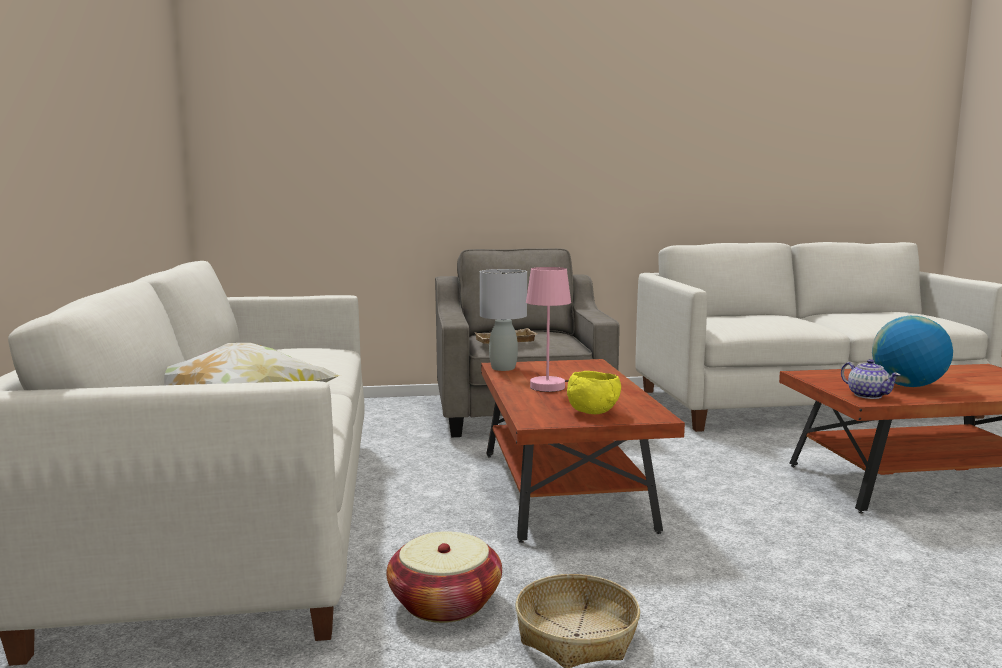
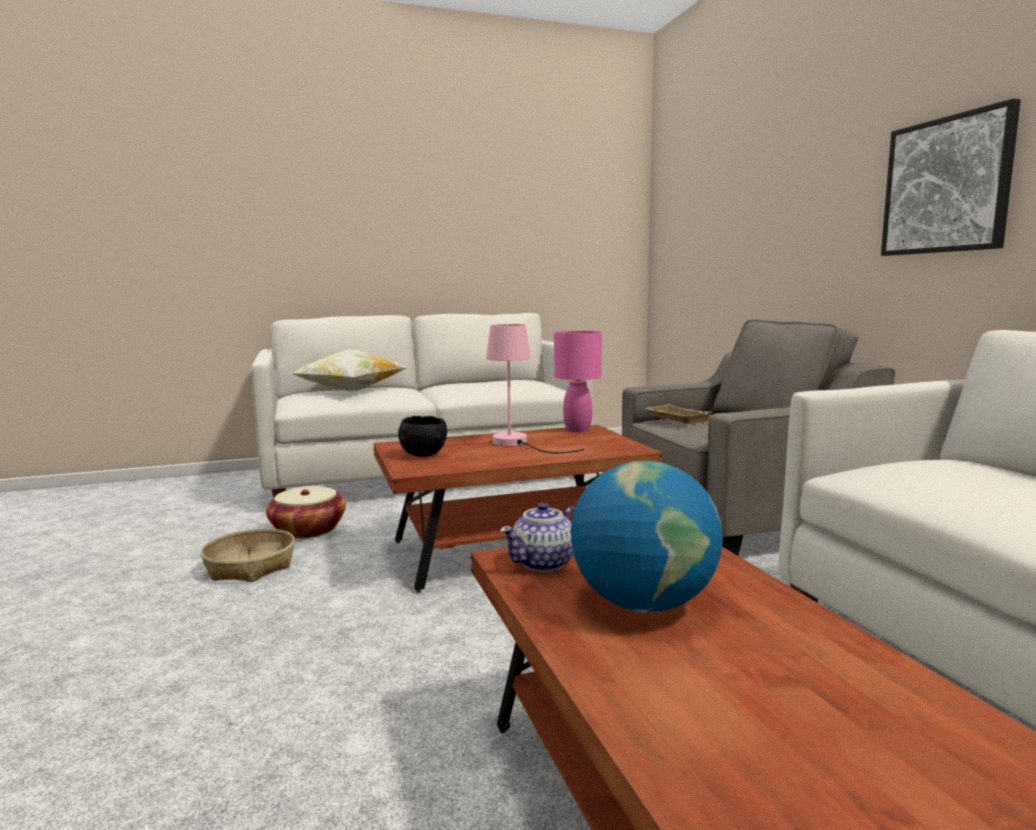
camera: 80 degrees right, 0 degrees up
(503, 368) = (577, 429): grey table lamp -> pink table lamp
(589, 156) = (946, 185): none -> picture
(593, 412) = (423, 455): yellow bowl -> black bowl

